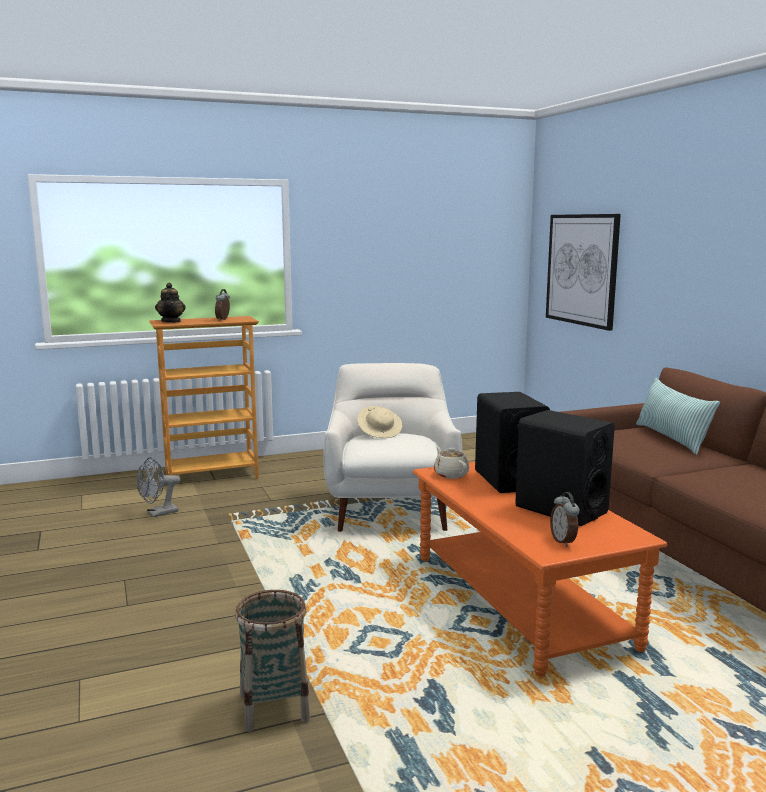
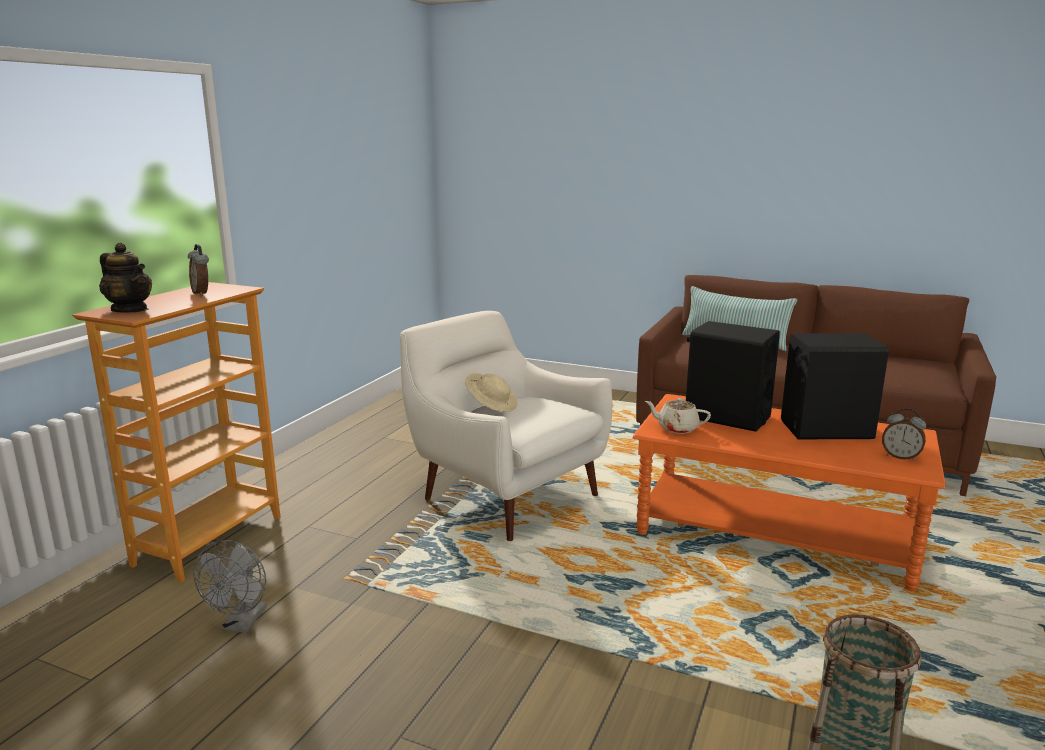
camera: 45 degrees left, 5 degrees up
(581, 269) = (528, 182): picture -> none

